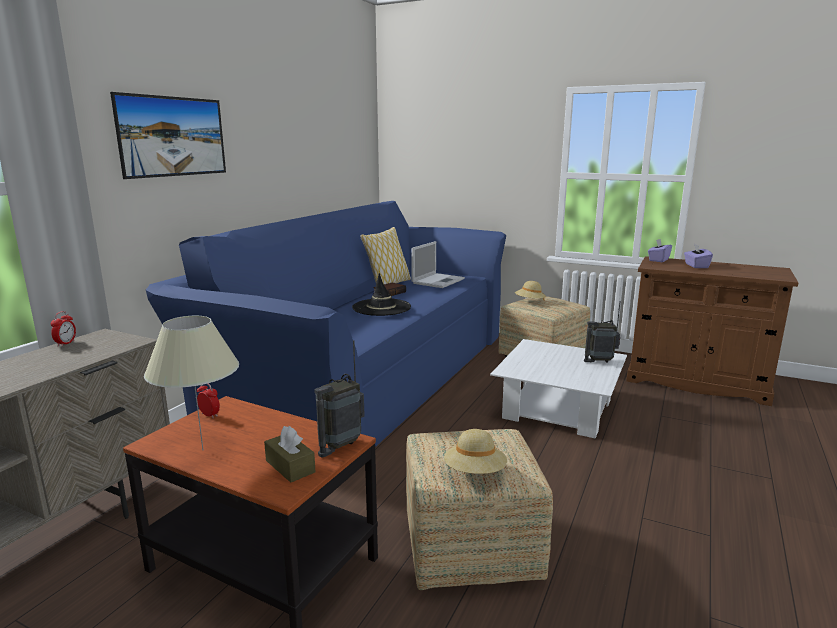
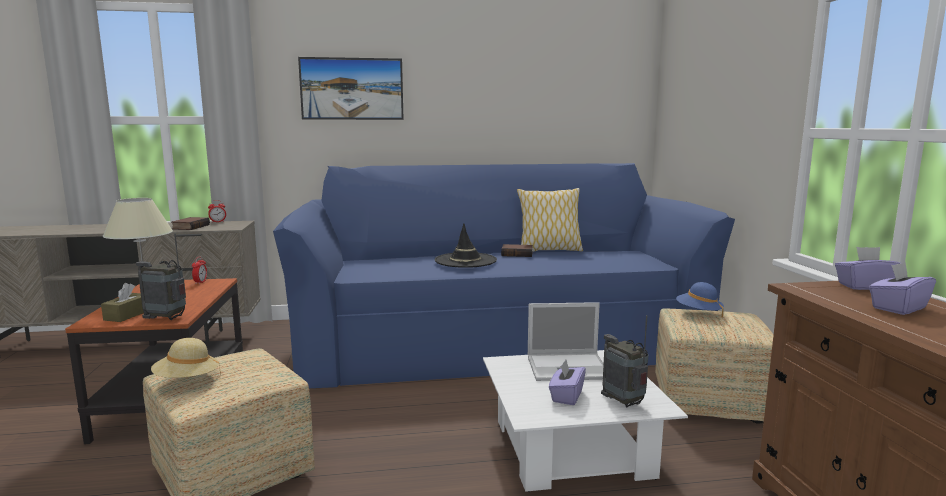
camera: 55 degrees right, 5 degrees down
(64, 359) = (190, 227): none -> book
(438, 281) = (602, 258): laptop -> laptop (569, 367)
(529, 302) = (698, 313): beige hat -> blue hat
(578, 370) = (566, 396): none -> purple tissue box

